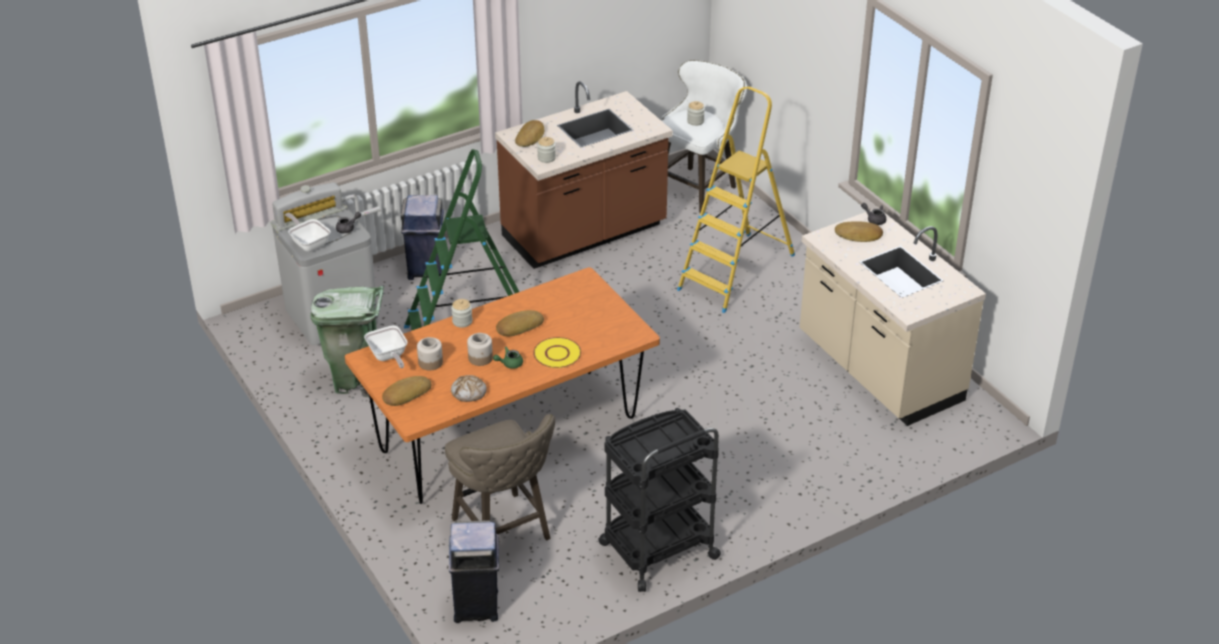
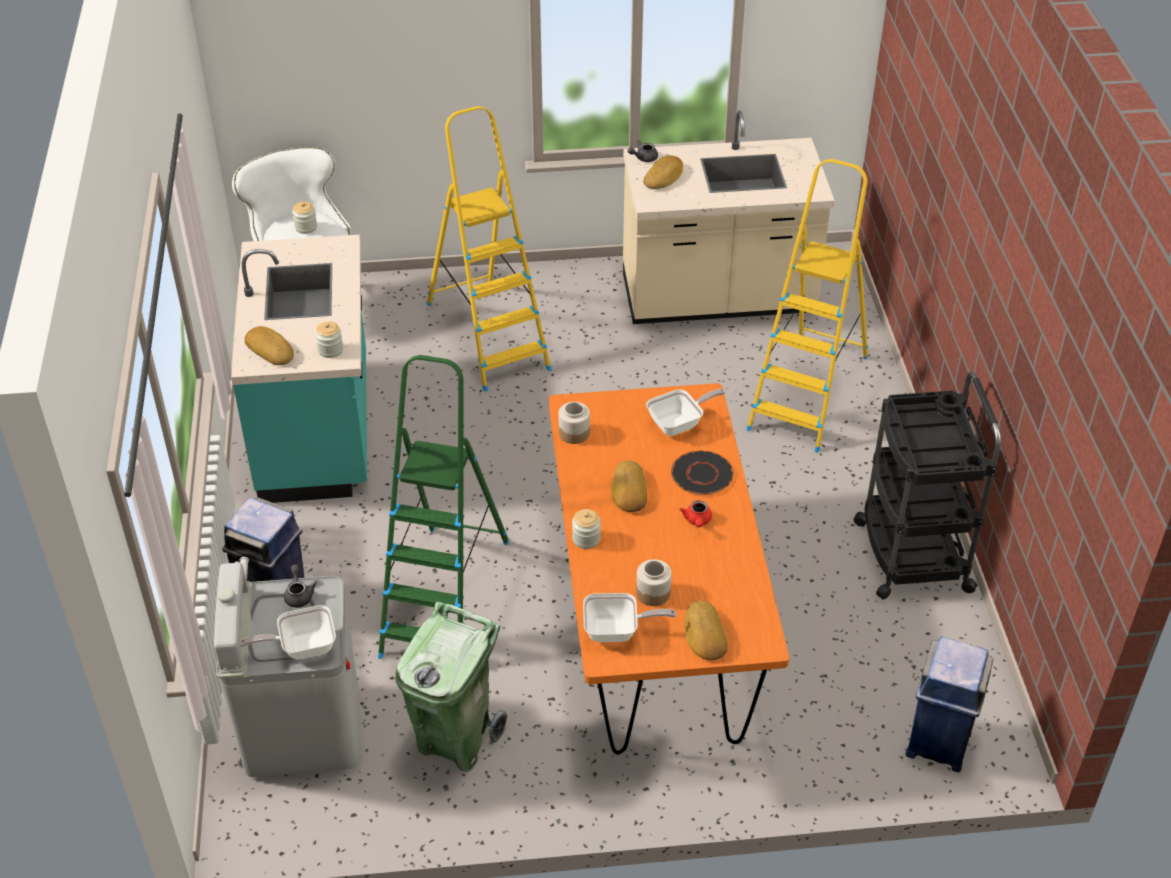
camera: 65 degrees left, 5 degrees up
(469, 392) = (733, 574): bread -> none
(480, 358) = (671, 543): jar -> jar (574, 433)
(503, 532) = (824, 679): beige stool -> none
(509, 363) = (697, 521): green teapot -> red teapot
(557, 354) = (702, 474): yellow plate -> black plate
(585, 233) = (318, 429): brown counter -> turquoise counter
(602, 330) = (679, 424): none -> frying pan
(803, 449) = (808, 393): none -> yellow step ladder

